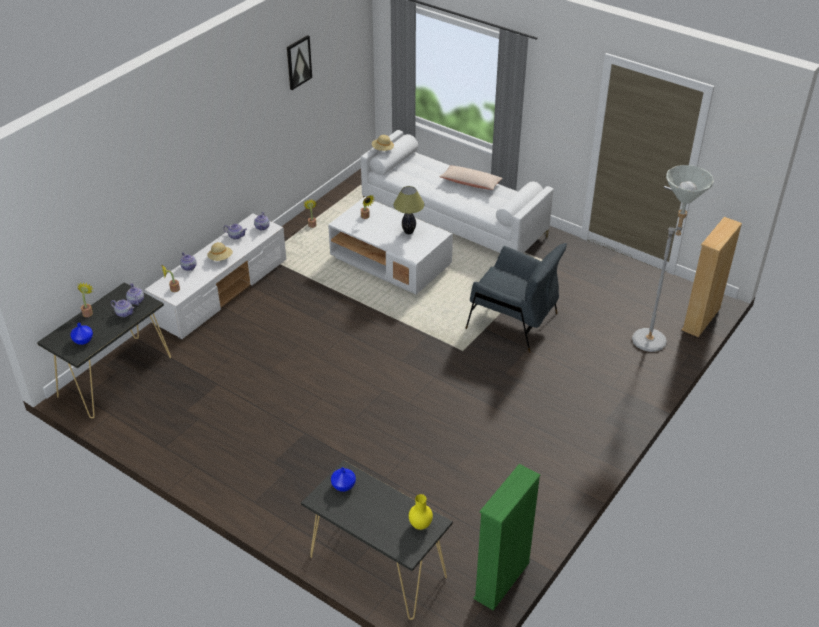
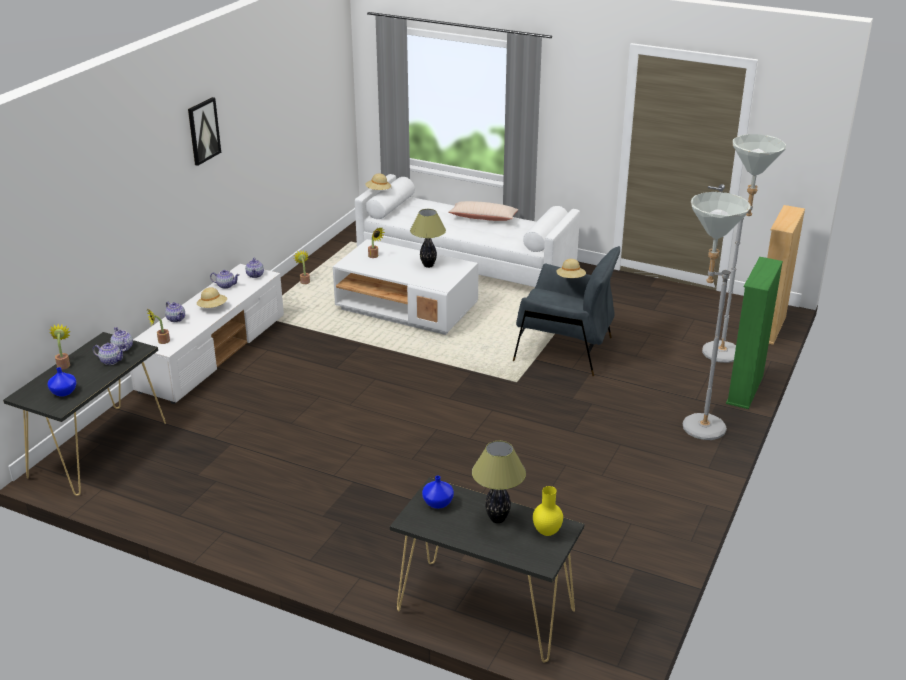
camera: 10 degrees left, 10 degrees down
(298, 62) = (282, 86): picture -> picture (203, 131)
(385, 507) = (497, 519): none -> table lamp
(502, 580) = (642, 605): green bookcase -> green bookcase (745, 389)
(522, 265) = (570, 279): none -> beige hat
(600, 414) = (694, 426): none -> grey floor lamp

